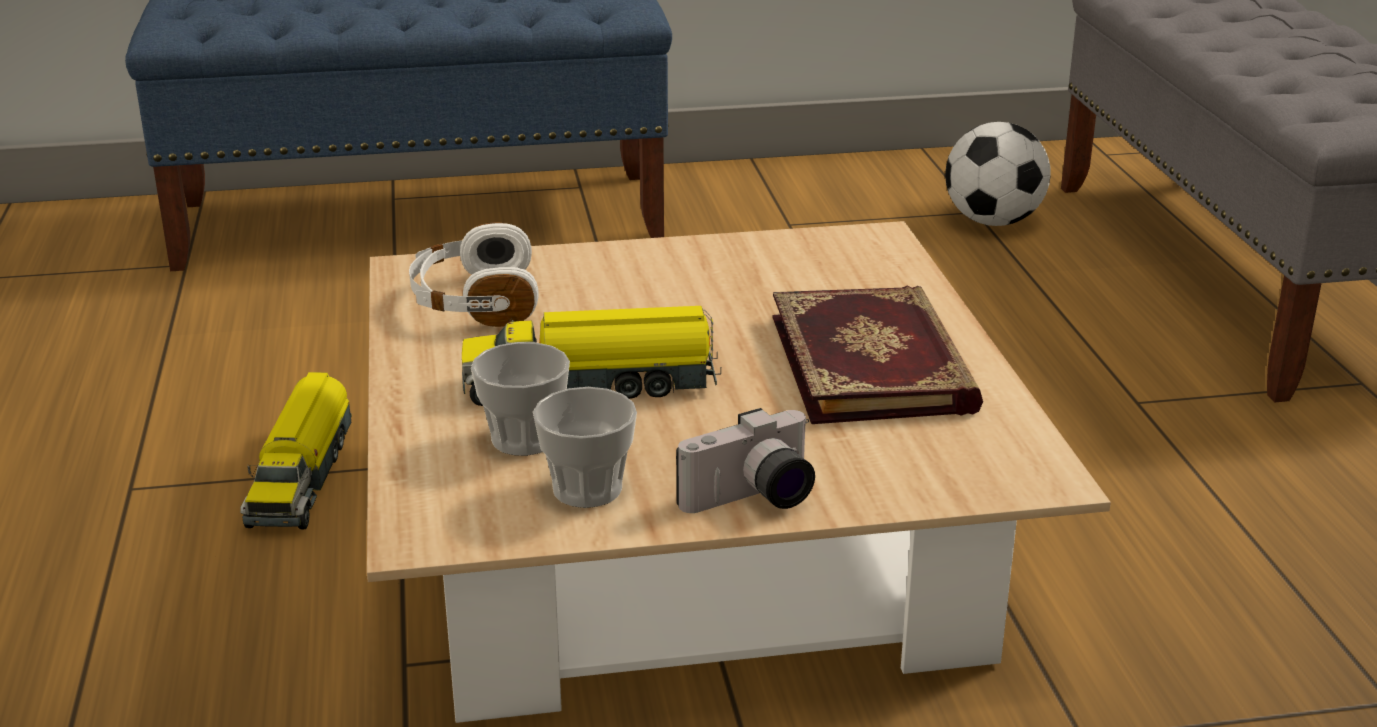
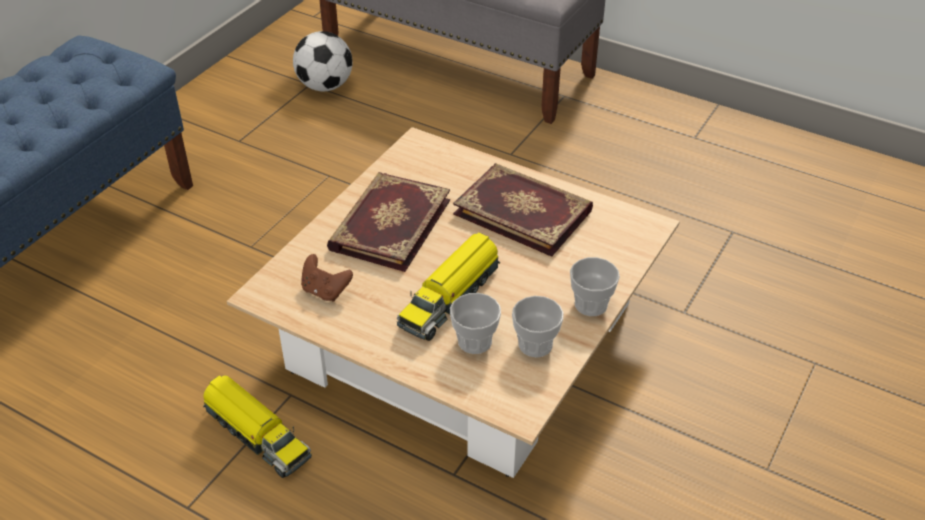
camera: 50 degrees left, 15 degrees up
(474, 301) = (325, 291): white headphones -> brown game controller
(673, 286) = (388, 224): none -> book
(753, 500) = (591, 304): camera -> cup

